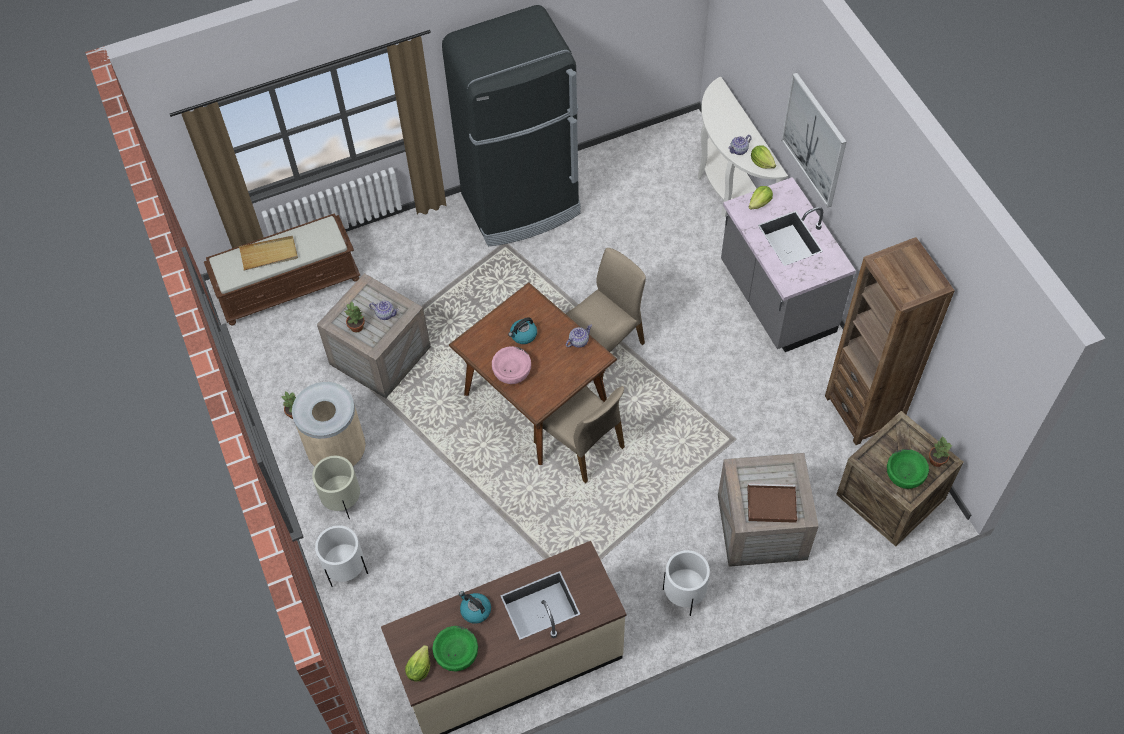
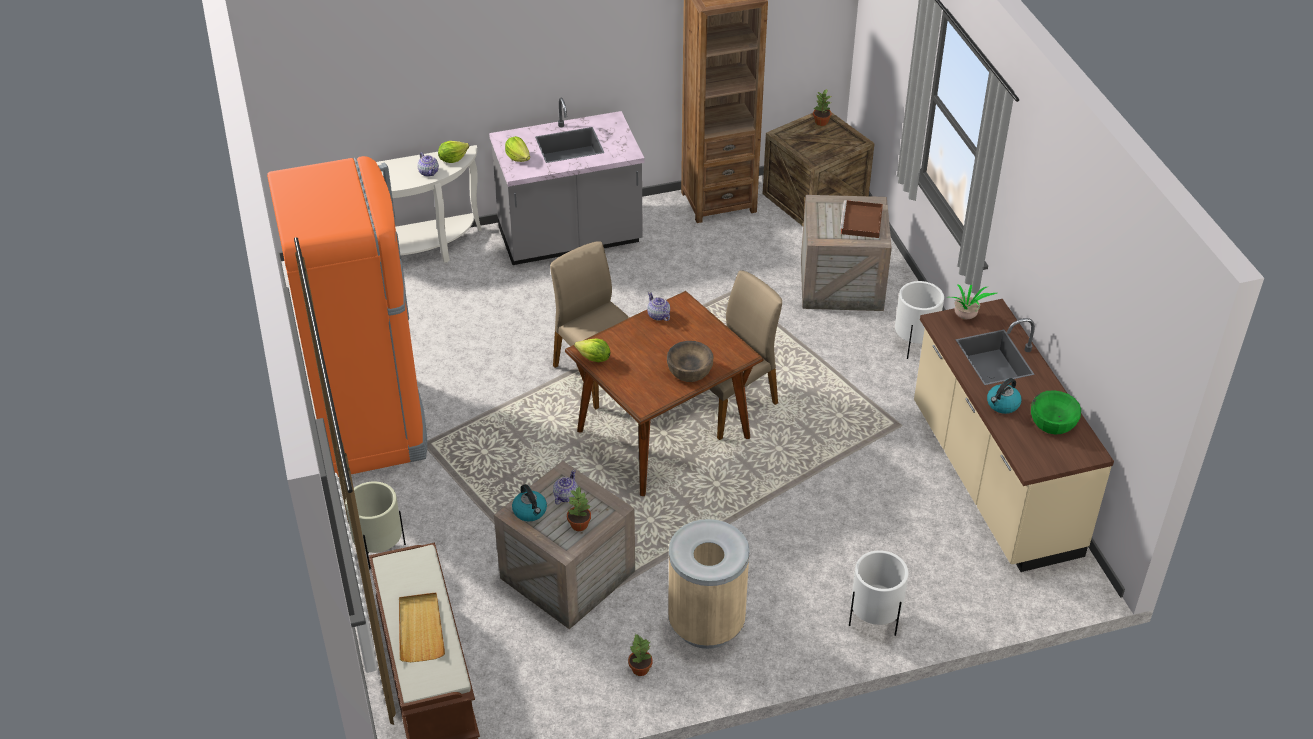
camera: 85 degrees left, 15 degrees down
(343, 501) = (778, 620): beige planter -> beige planter (379, 549)
(419, 668) = (1072, 452): lettuce -> lettuce (594, 358)
(512, 371) = (689, 370): pink bowl -> brown bowl
(521, 205) = (370, 424): black fridge -> orange fridge
(523, 335) = (641, 358): kettle -> kettle (530, 511)
(592, 580) = (966, 318): none -> potted plant
(814, 140) = (499, 62): picture -> none
(904, 474) = (835, 141): green bowl -> none

